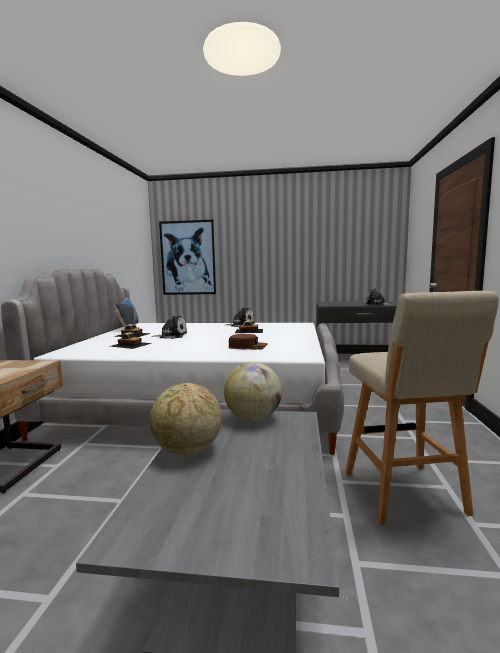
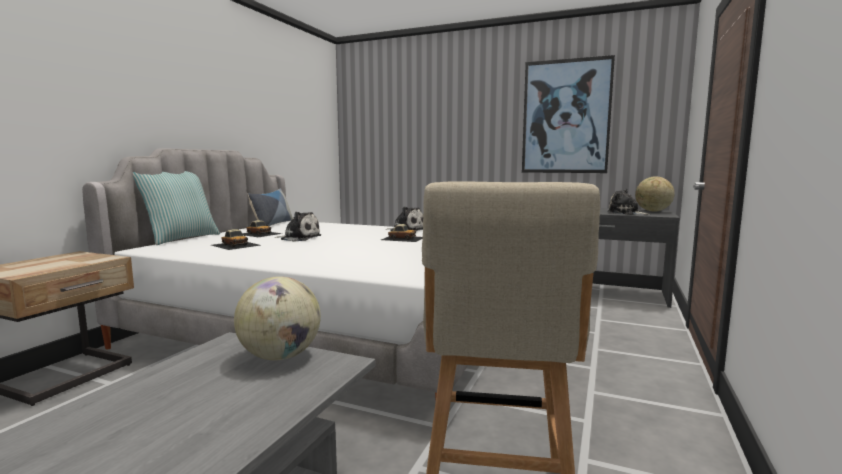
camera: 15 degrees right, 0 degrees up
(73, 343) = (181, 239): none -> pillow
(187, 451) = (143, 388): globe -> globe (653, 211)
(188, 258) = (379, 141): picture -> picture (566, 117)
(248, 346) = (365, 257): brown cap -> none

